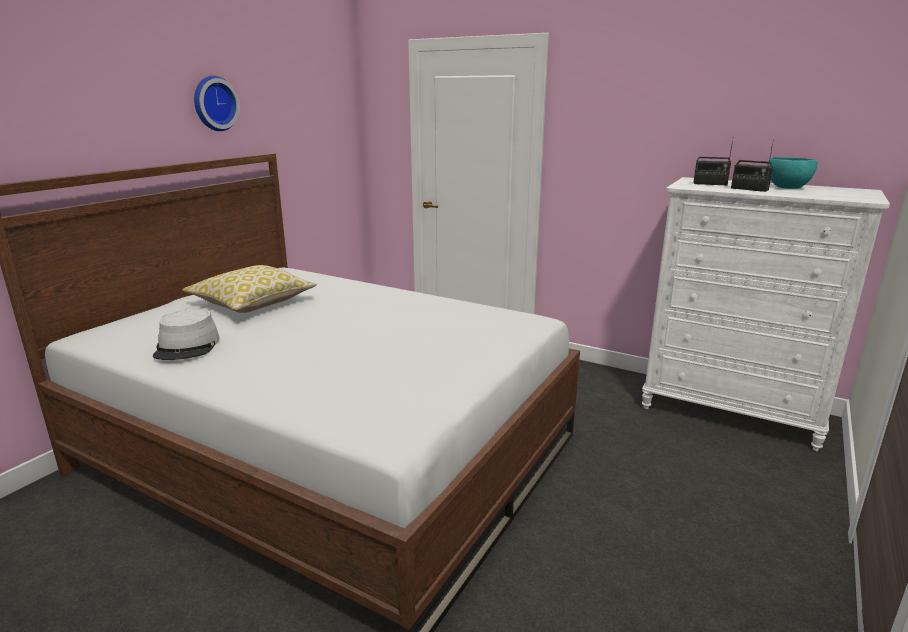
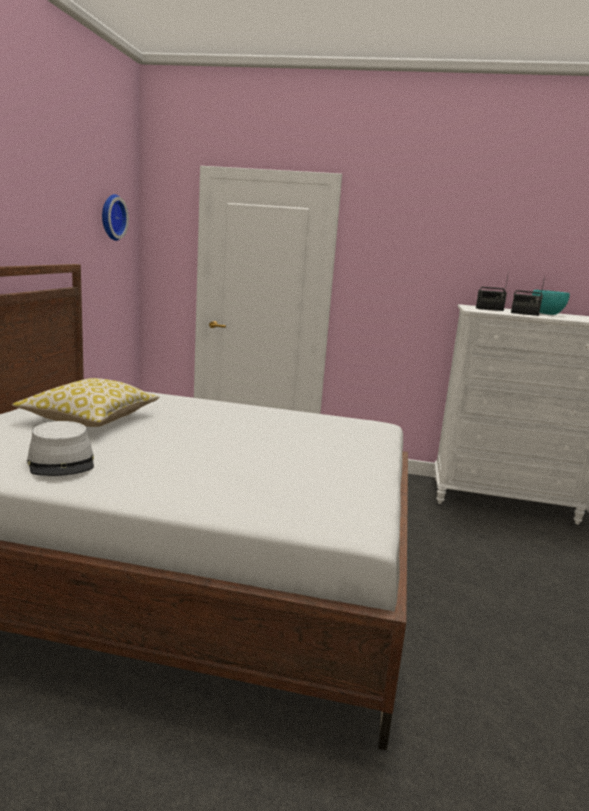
camera: 20 degrees left, 5 degrees down
(214, 103) = (28, 206): wall clock -> wall clock (111, 217)

